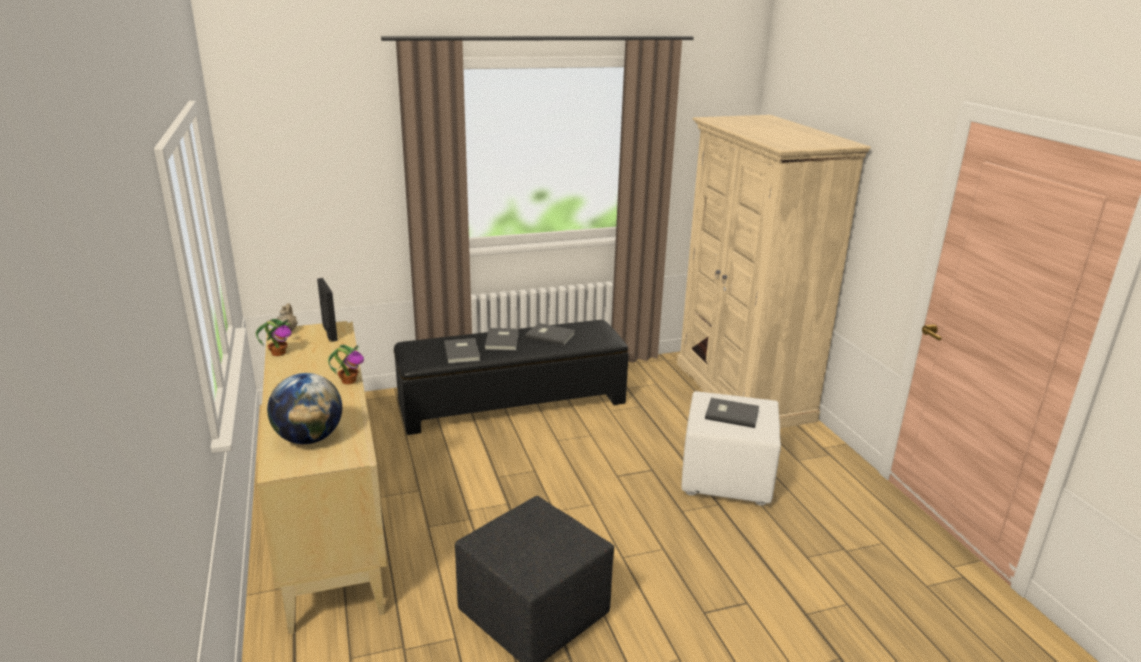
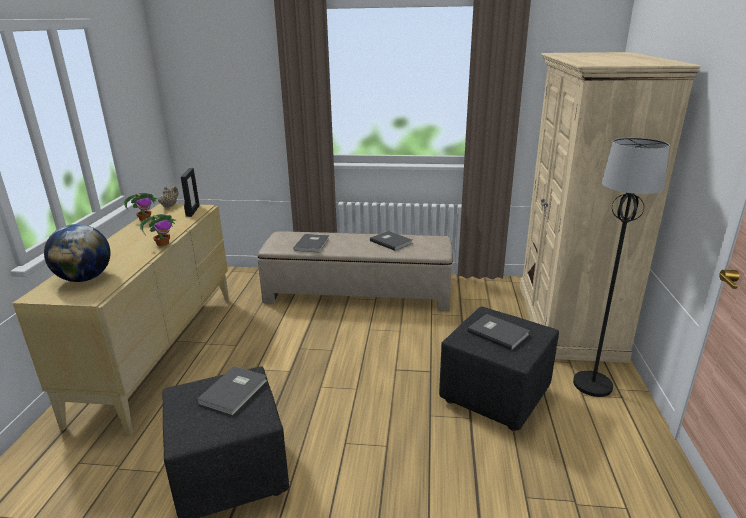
camera: 25 degrees right, 0 degrees up
(503, 340) = (351, 240): grey book -> grey book (235, 391)
(513, 401) = (359, 292): black bench -> beige bench
(727, 478) = (496, 395): white ottoman -> black ottoman
(801, 448) = (593, 384): none -> black floor lamp

